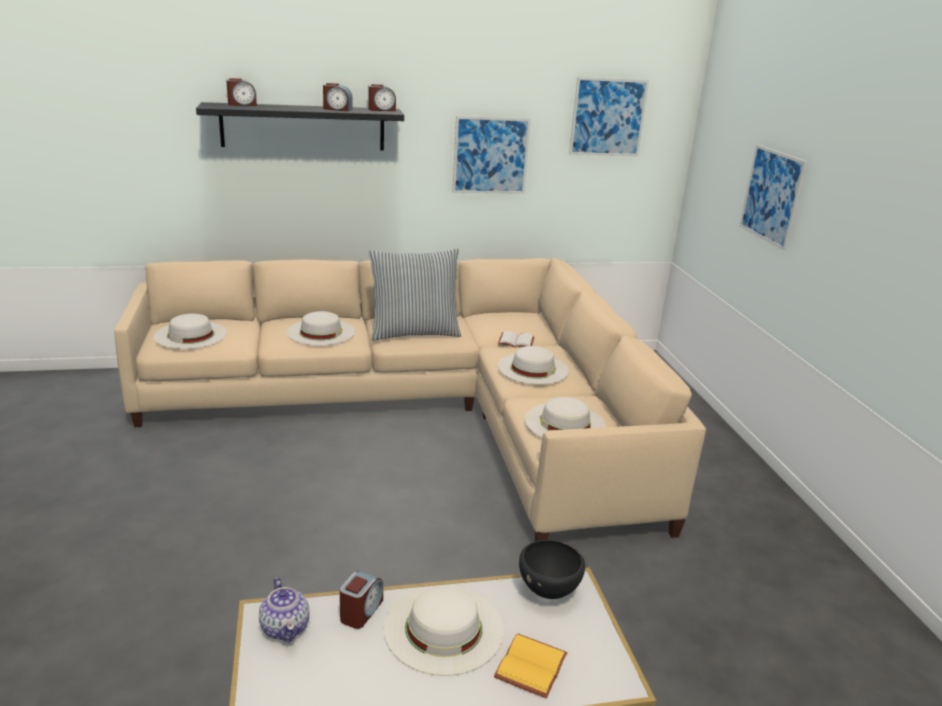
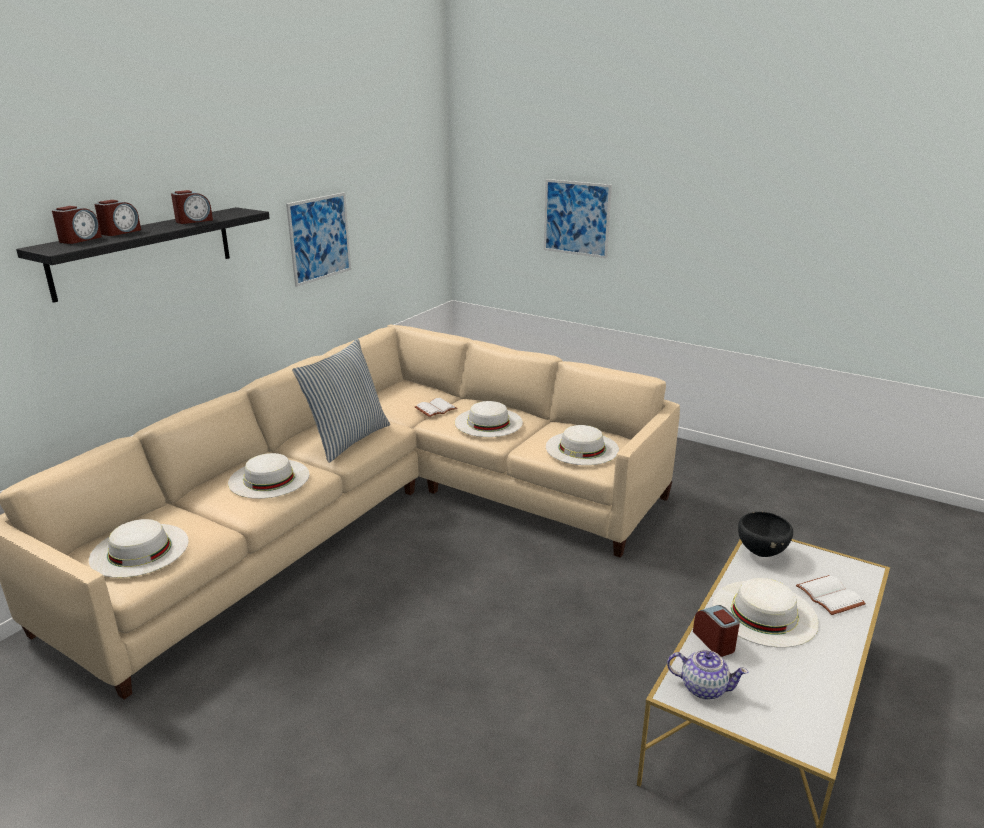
camera: 45 degrees left, 0 degrees up
(381, 110) = (231, 212): alarm clock -> alarm clock (120, 232)
(532, 668) = (831, 596): yellow book -> white book
(608, 117) = (396, 178): picture -> none

